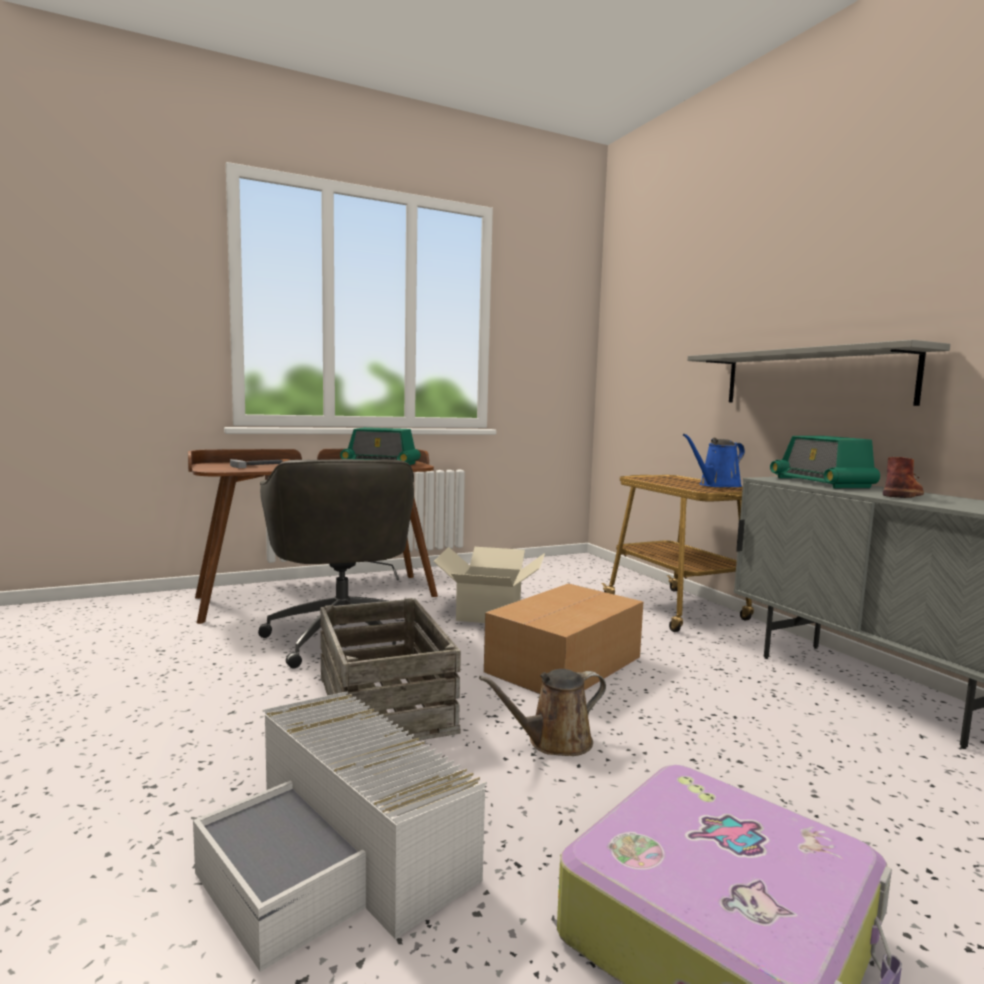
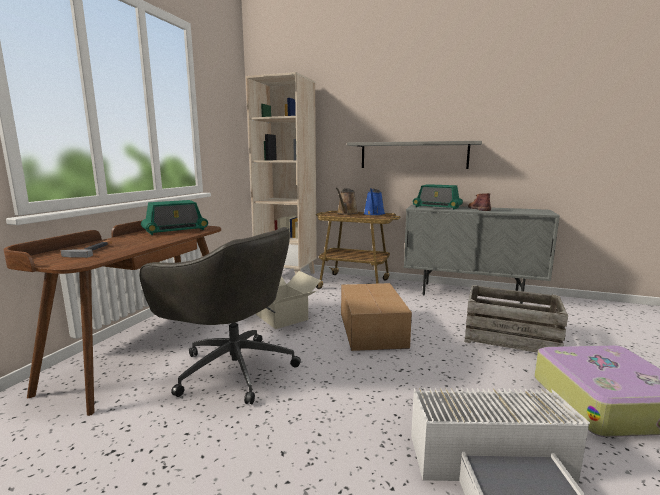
camera: 45 degrees left, 5 degrees up
(382, 704) = (347, 393): crate -> crate (510, 338)
(554, 742) = (444, 367): brown watering can -> brown watering can (346, 213)
(601, 574) = (287, 275): none -> beige bookcase

